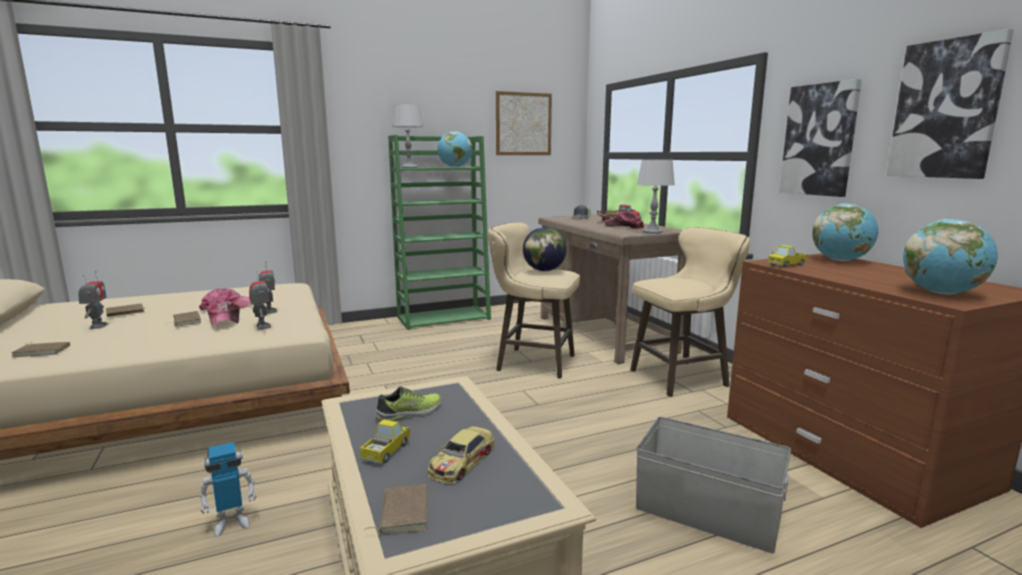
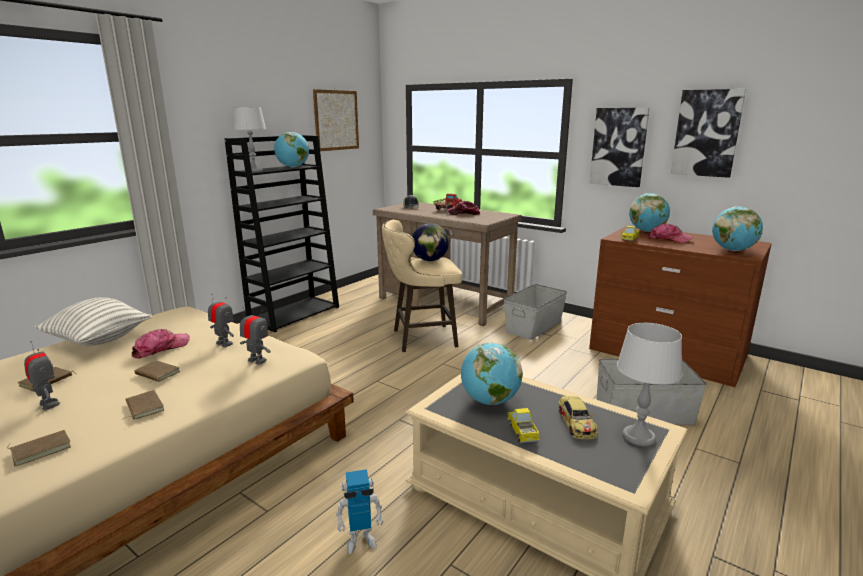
camera: 30 degrees left, 5 degrees up
(203, 294) = (99, 341): none -> pillow
(225, 319) = (201, 362): cap -> cap (669, 239)
(231, 523) = (361, 540): toy robot -> toy robot turned 45 degrees clockwise
(402, 512) = (599, 465): brown book -> brown book (143, 407)
(410, 413) = (489, 401): shoe -> globe
(444, 318) = (294, 314): green bookcase -> black bookcase
(652, 232) = (495, 217): grey table lamp -> grey table lamp (638, 437)
(682, 377) = (534, 326): beige stool -> grey storage box

